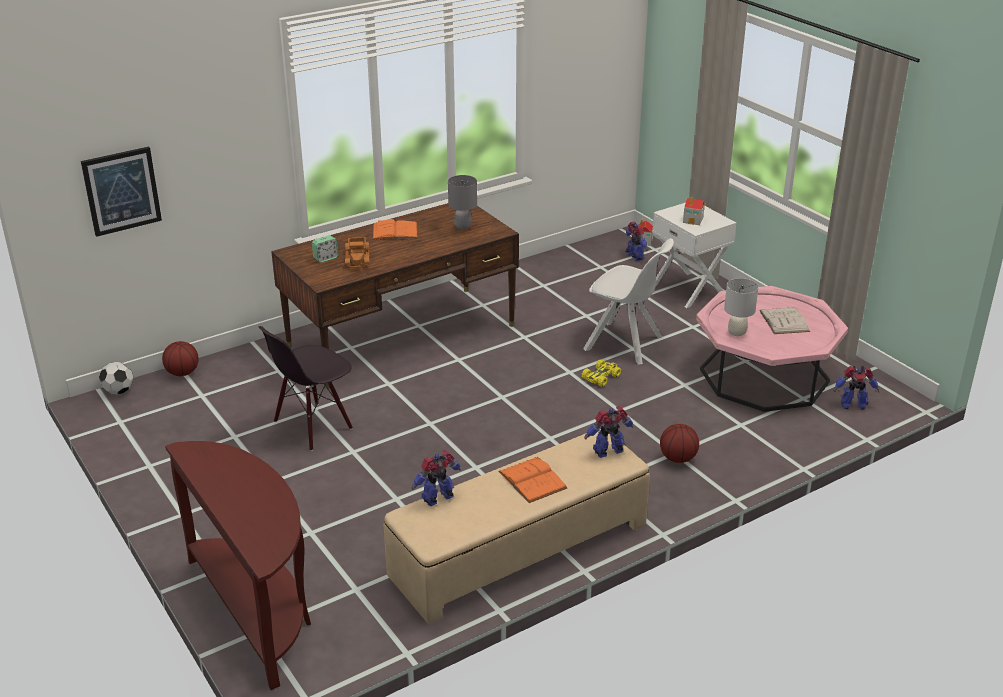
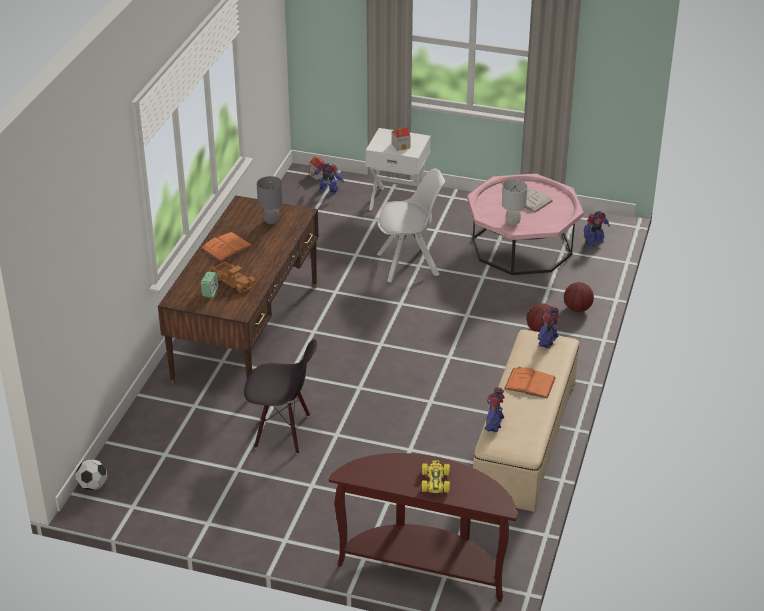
camera: 40 degrees left, 5 degrees up
(121, 191) = (73, 305): picture -> none
(182, 373) = (121, 446): basketball -> basketball (577, 308)
(313, 426) = (282, 432): black chair -> black chair turned 90 degrees counterclockwise
(601, 377) = (425, 297): yellow toy car -> yellow toy car (435, 481)

